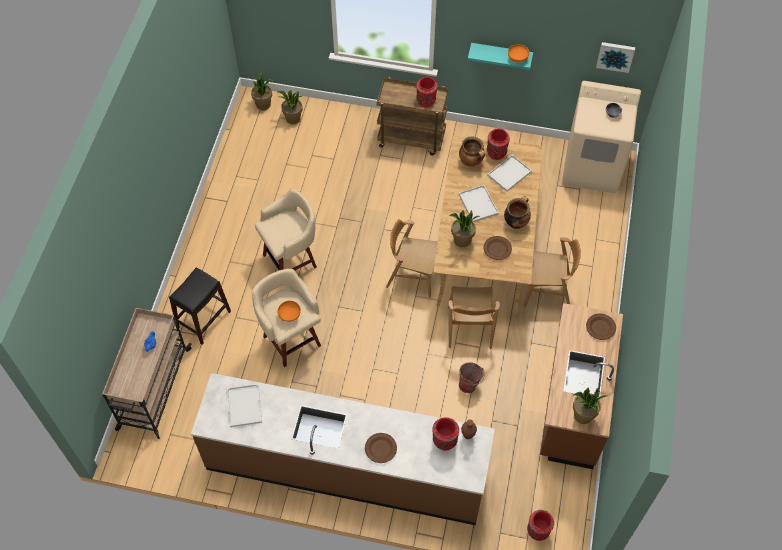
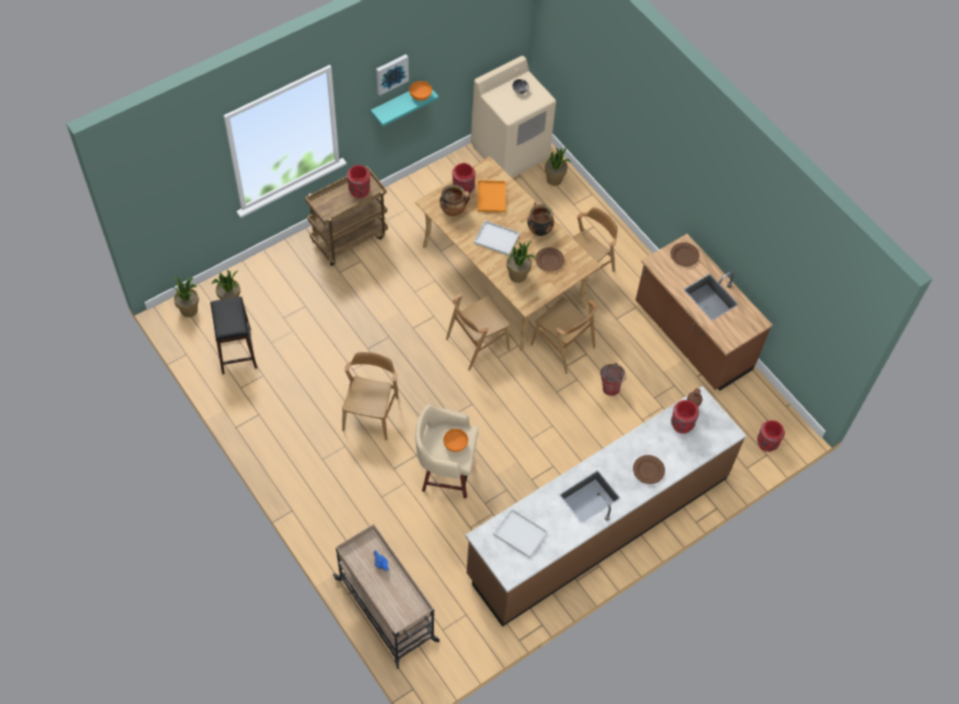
camera: 50 degrees left, 0 degrees up
(203, 319) = (358, 522): black stool -> black stool (236, 351)
(291, 260) = (371, 414): beige stool -> brown chair
(509, 174) = (491, 197): white tray -> orange tray
(583, 416) = (742, 326): potted plant -> potted plant (554, 180)
(615, 56) = (495, 39): picture -> picture (391, 73)

